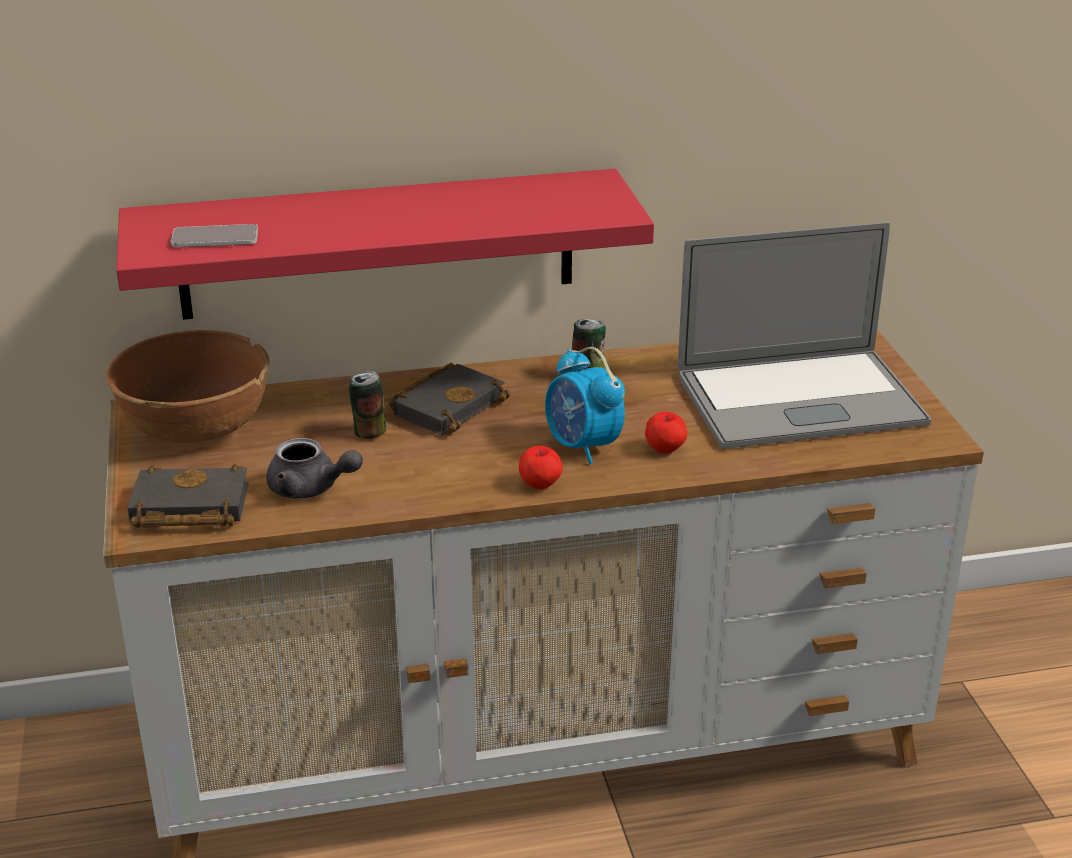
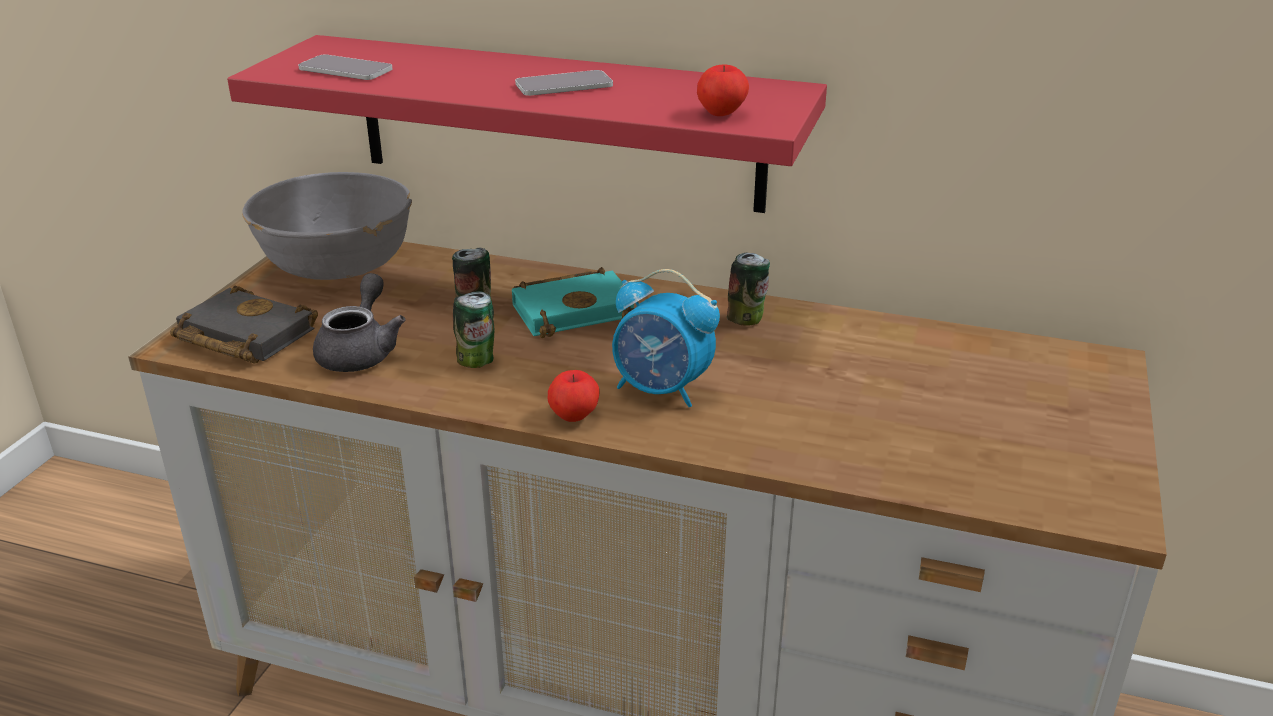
camera: 30 degrees right, 0 degrees up
(196, 427) = (338, 268): brown bowl -> grey bowl
(311, 489) = (361, 351): grey teapot -> grey teapot turned 135 degrees counterclockwise
(417, 468) = (477, 361): none -> can
(424, 213) = (564, 85): none -> phone
(448, 405) = (575, 309): black book -> turquoise book
(583, 446) = (662, 390): alarm clock -> alarm clock turned 60 degrees counterclockwise
(665, 449) = (748, 421): apple -> apple (722, 113)
(800, 400) = (966, 413): laptop -> none

